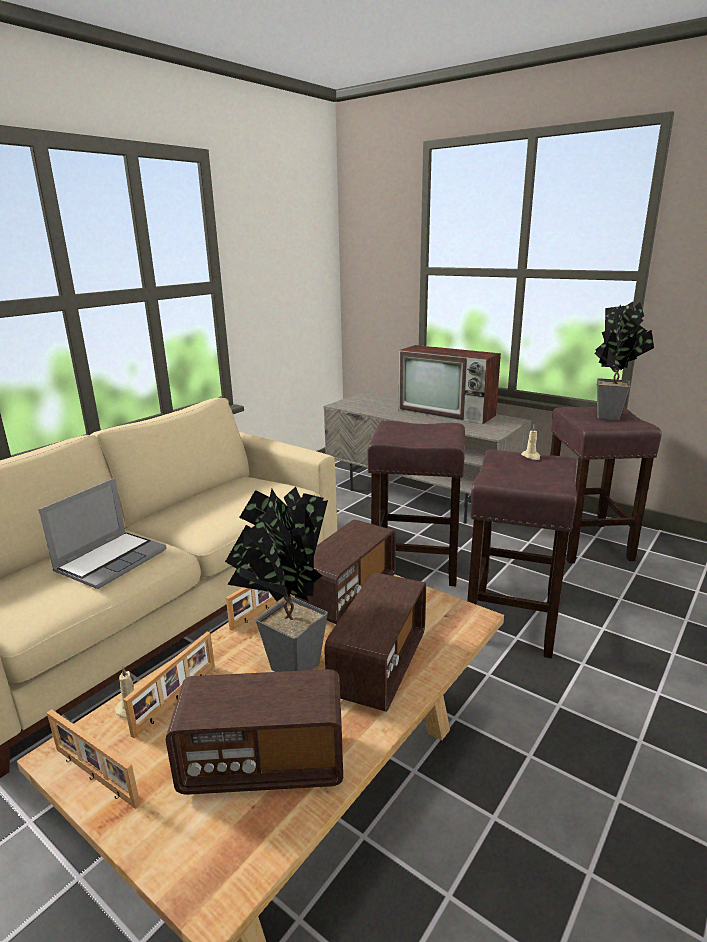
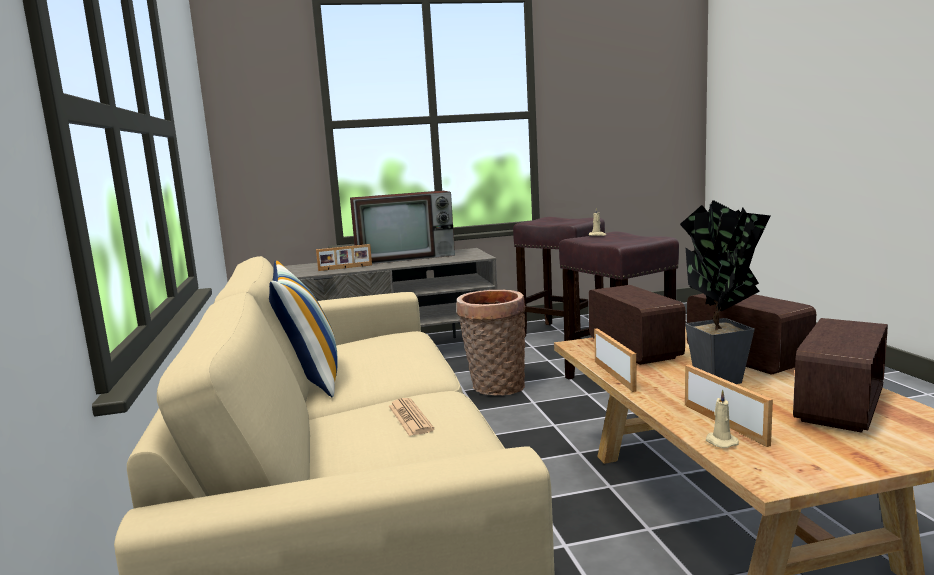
camera: 50 degrees left, 10 degrees down
(94, 777) = (817, 467): picture frame -> picture frame (345, 268)
(111, 560) = (410, 418): laptop -> newspaper
(180, 501) = (309, 379): none -> pillow
(414, 564) = (494, 387): brown stool -> basket
(611, 415) = (558, 219): potted plant -> none

